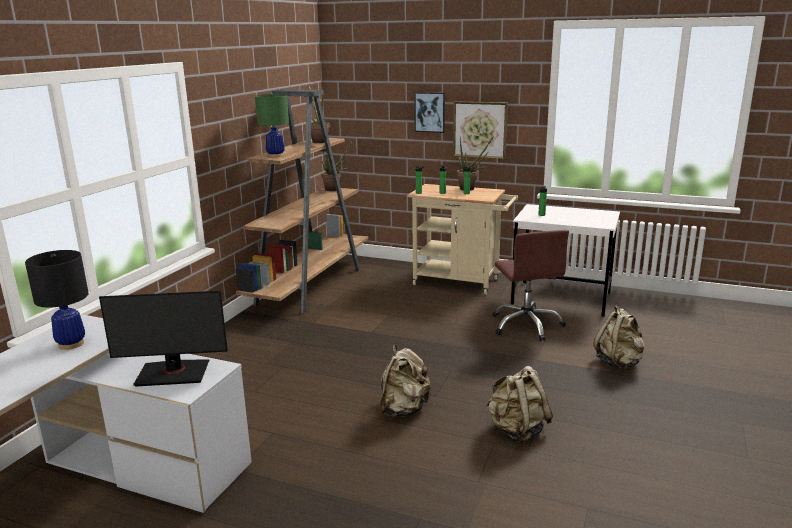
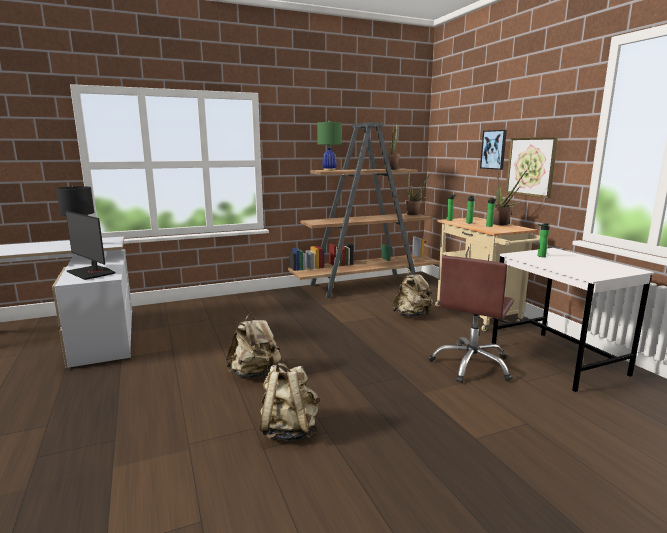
camera: 45 degrees right, 5 degrees down
(619, 363) = (501, 436): beige backpack -> beige backpack (412, 315)

